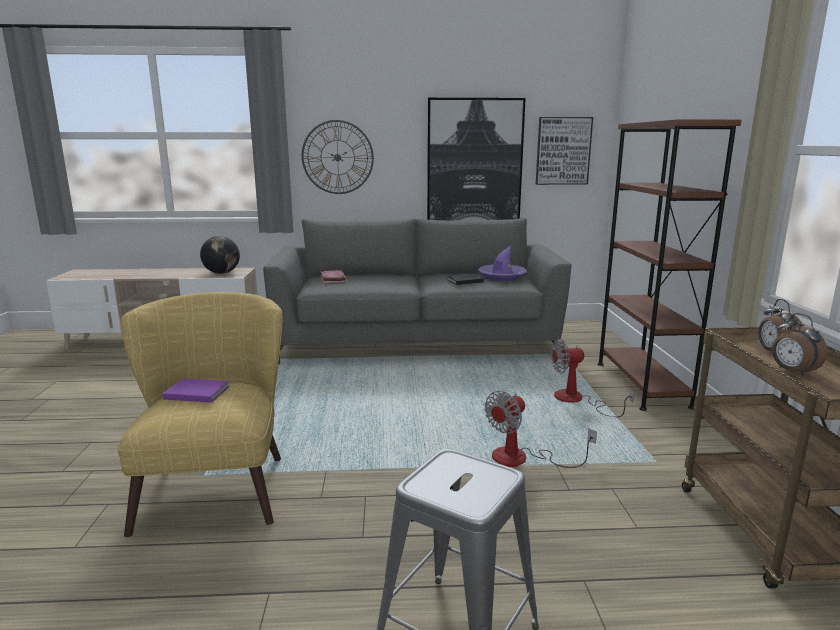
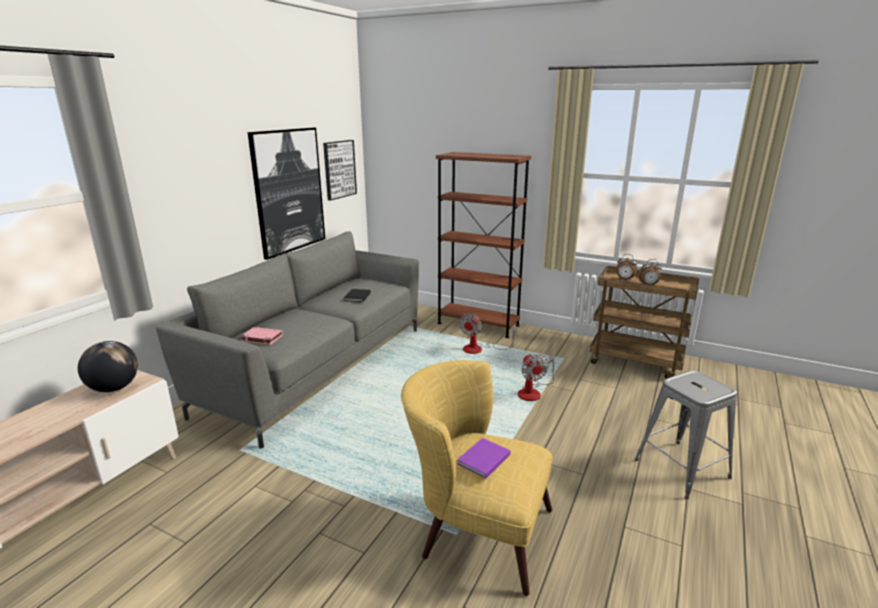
camera: 60 degrees left, 5 degrees up
(337, 157) = (176, 207): wall clock -> none
(502, 277) = (365, 284): purple hat -> none

